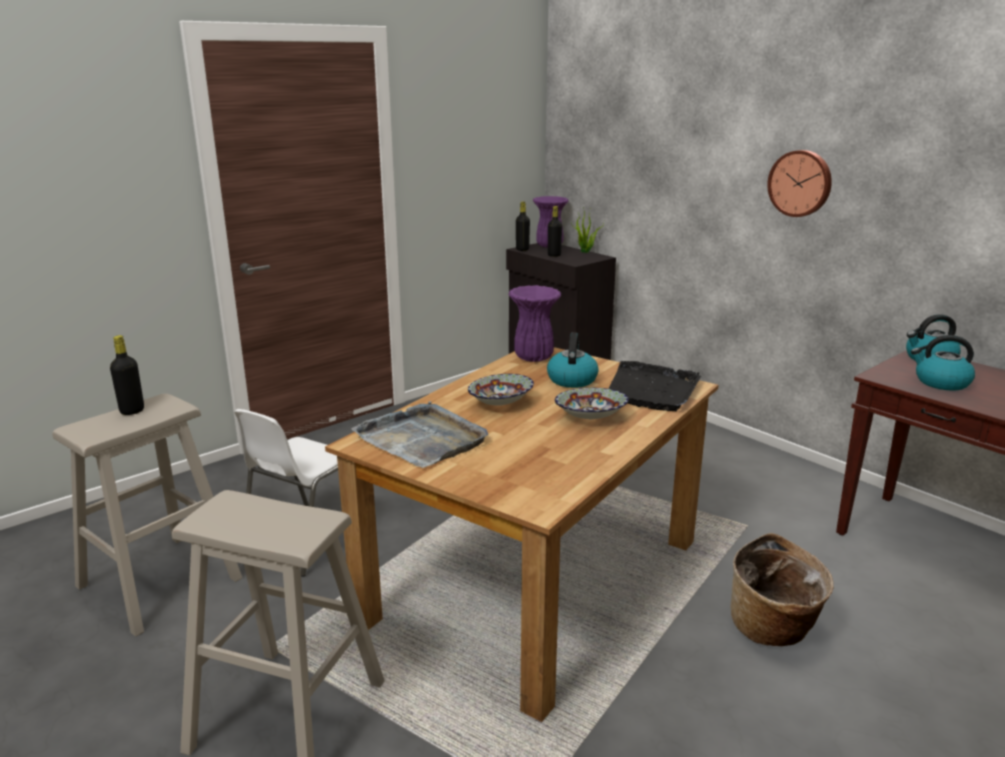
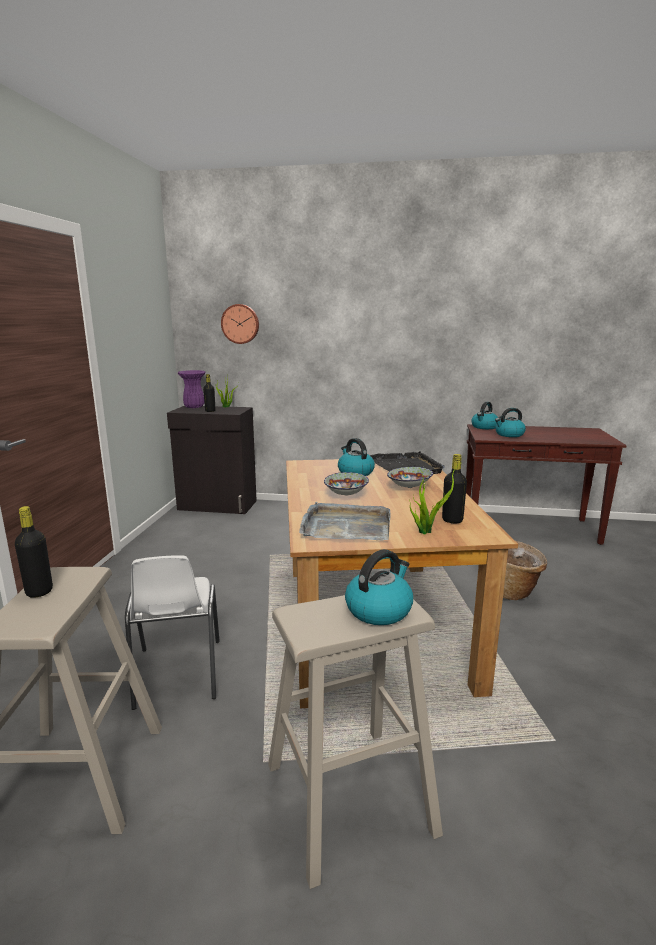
camera: 40 degrees left, 5 degrees down
(285, 527) = (379, 609): none -> kettle
(485, 474) = (426, 531): none -> potted plant
(522, 249) = (180, 411): black bottle -> black bottle (452, 520)
(532, 357) = (306, 467): purple vase -> none
(800, 183) = (386, 340): wall clock -> wall clock (240, 324)

